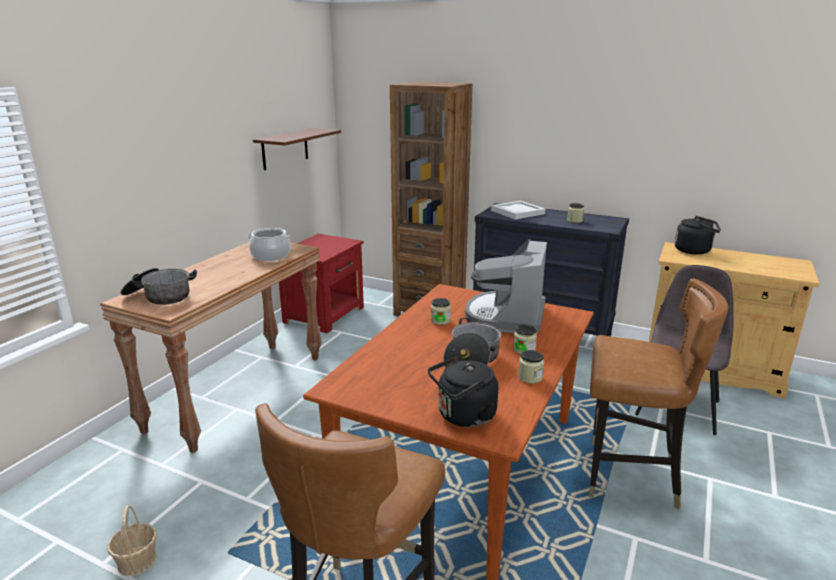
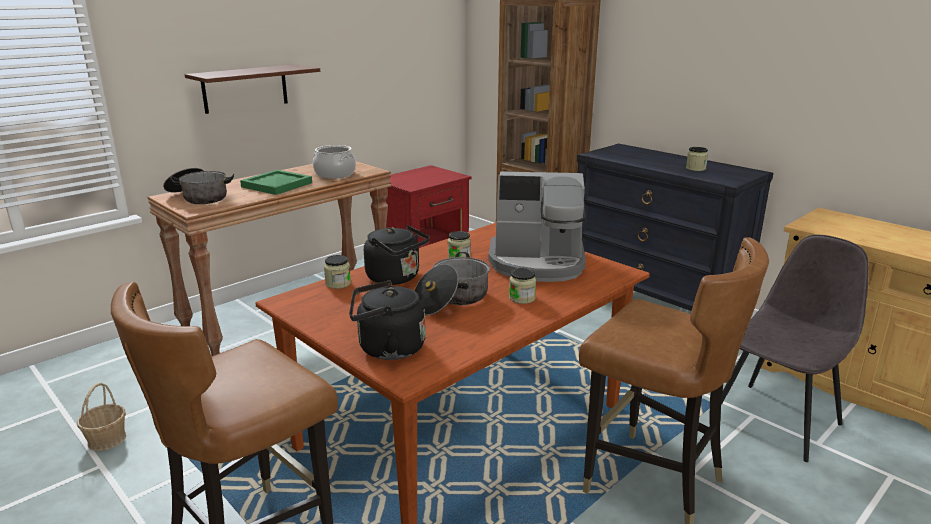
camera: 20 degrees right, 0 degrees up
(226, 274) = (277, 185): none -> green tray
(285, 148) = (393, 67): brown shelf -> brown shelf (245, 88)
(506, 316) = (537, 263): coffee machine -> coffee machine turned 120 degrees counterclockwise
(517, 212) = (634, 154): white tray -> none
(530, 377) = (499, 325): jar -> jar (338, 284)
(694, 251) = (849, 221): black kettle -> black kettle (396, 278)

